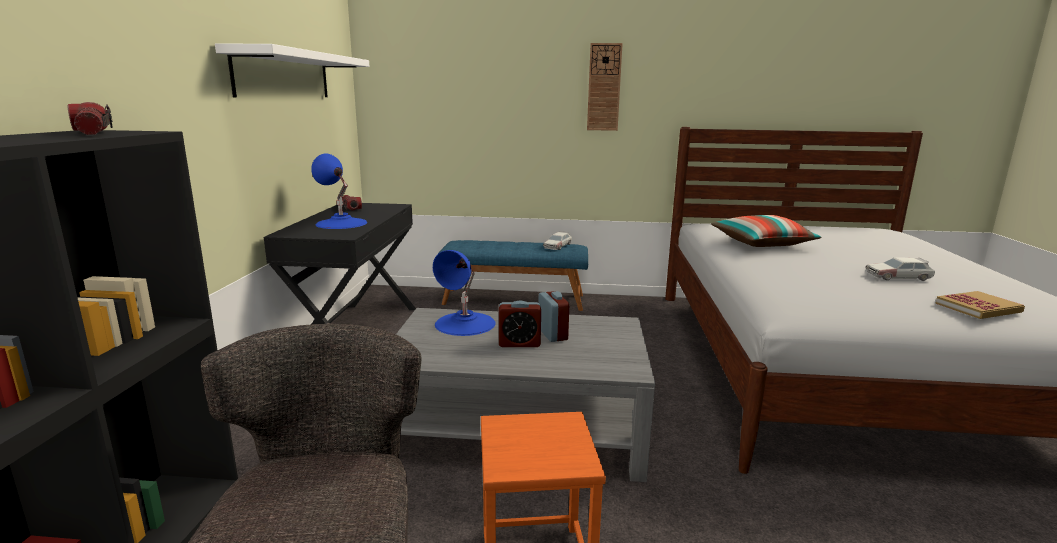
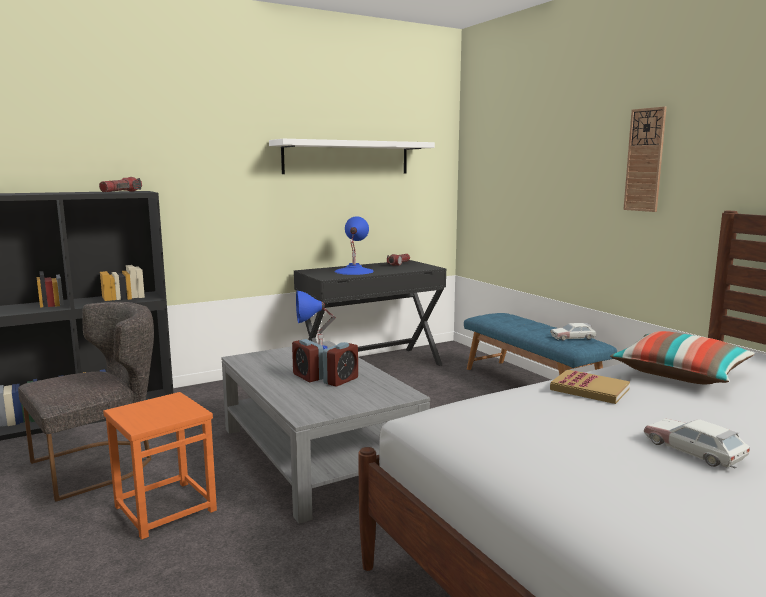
camera: 55 degrees right, 5 degrees down
(978, 308) = (643, 507): book -> book (589, 389)

